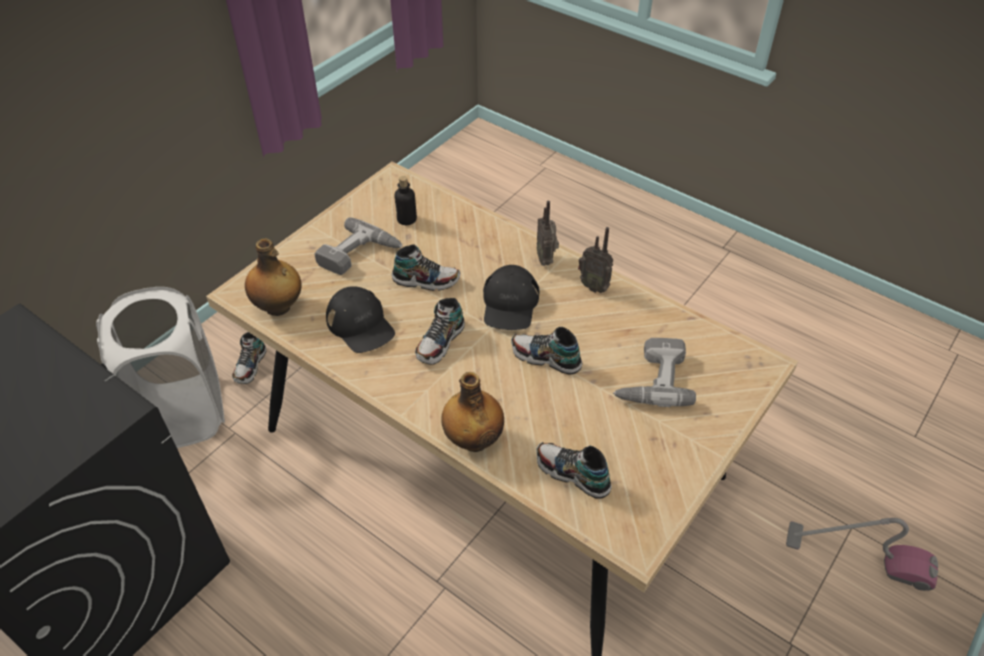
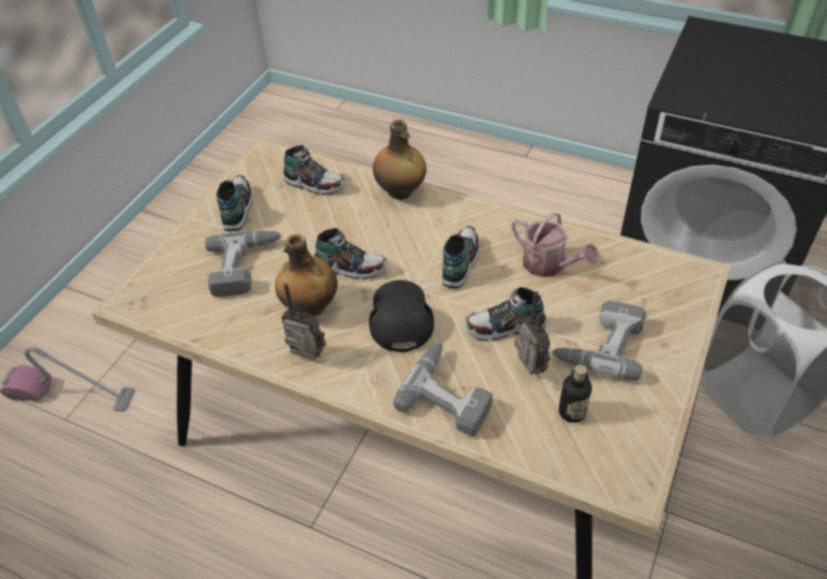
camera: 170 degrees right, 0 degrees up
(250, 366) = (732, 465): shoe -> shoe (237, 209)
(279, 307) = (645, 267): bottle -> bottle (310, 306)
(360, 325) = (549, 265): black cap -> watering can
(487, 244) = (450, 393): none -> power drill
(546, 259) = (370, 384): radio -> radio (528, 369)

